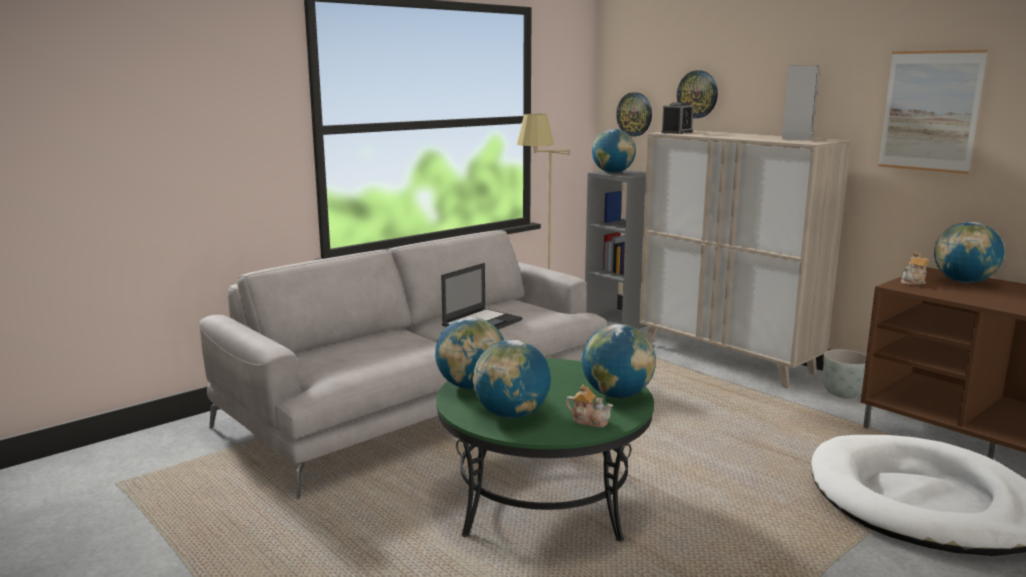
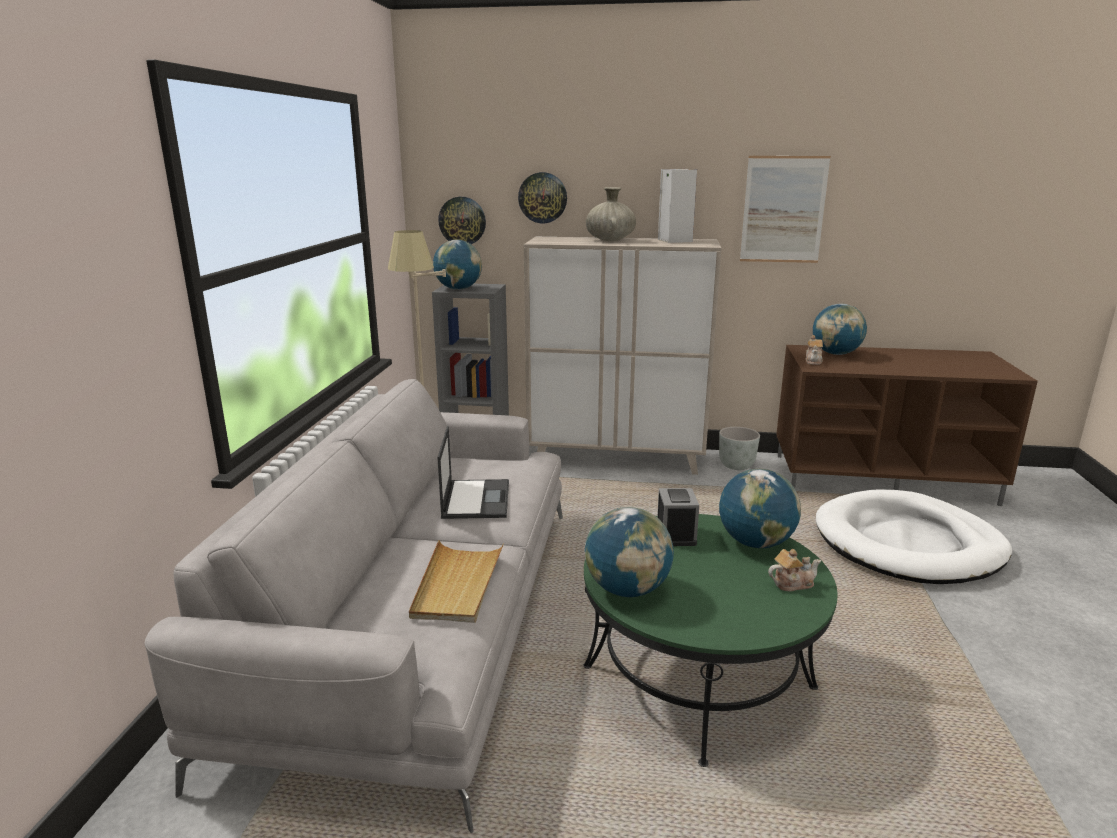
camera: 40 degrees left, 5 degrees up
(388, 356) = (457, 585): none -> beige tray
(511, 414) = (726, 608): globe -> none
(676, 132) = (546, 241): alarm clock -> alarm clock (676, 534)
(736, 135) = (610, 240): none -> beige vase

